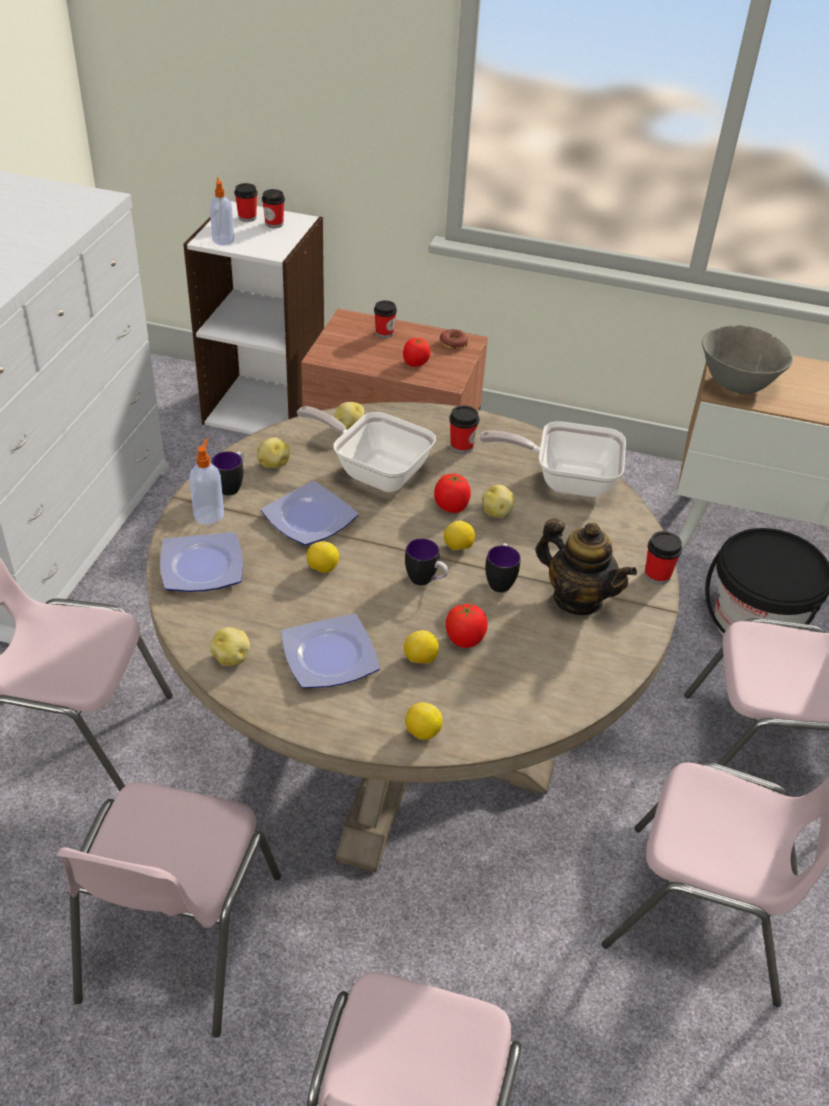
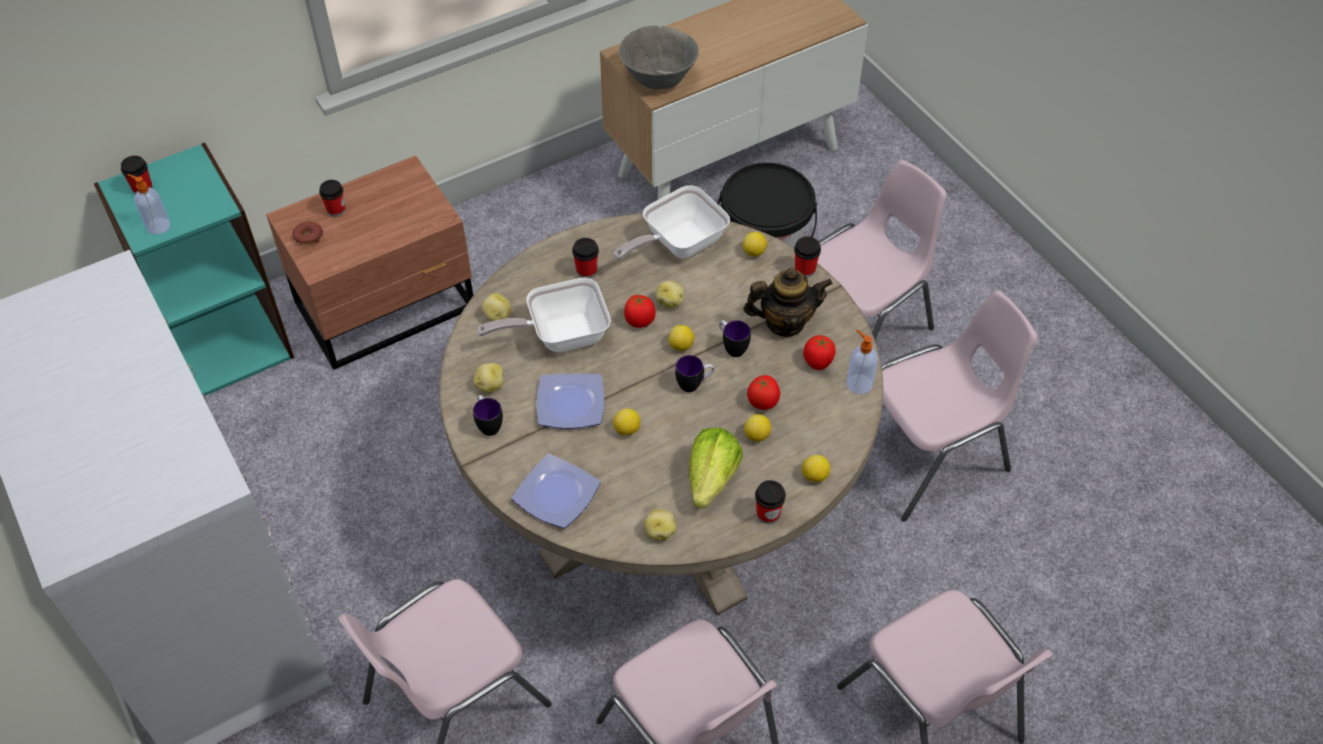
camera: 45 degrees left, 10 degrees up
(209, 514) = (505, 456): soap dispenser -> soap dispenser (858, 383)
(265, 407) = (226, 343): white bookcase -> turquoise bookcase
(274, 224) = (175, 178): cup -> cup (768, 514)
(331, 657) = (711, 479): plate -> lettuce
(415, 363) = (396, 220): tomato -> tomato (818, 362)
(453, 343) = (399, 180): donut -> donut (308, 237)
(627, 531) = (754, 252): none -> lemon

